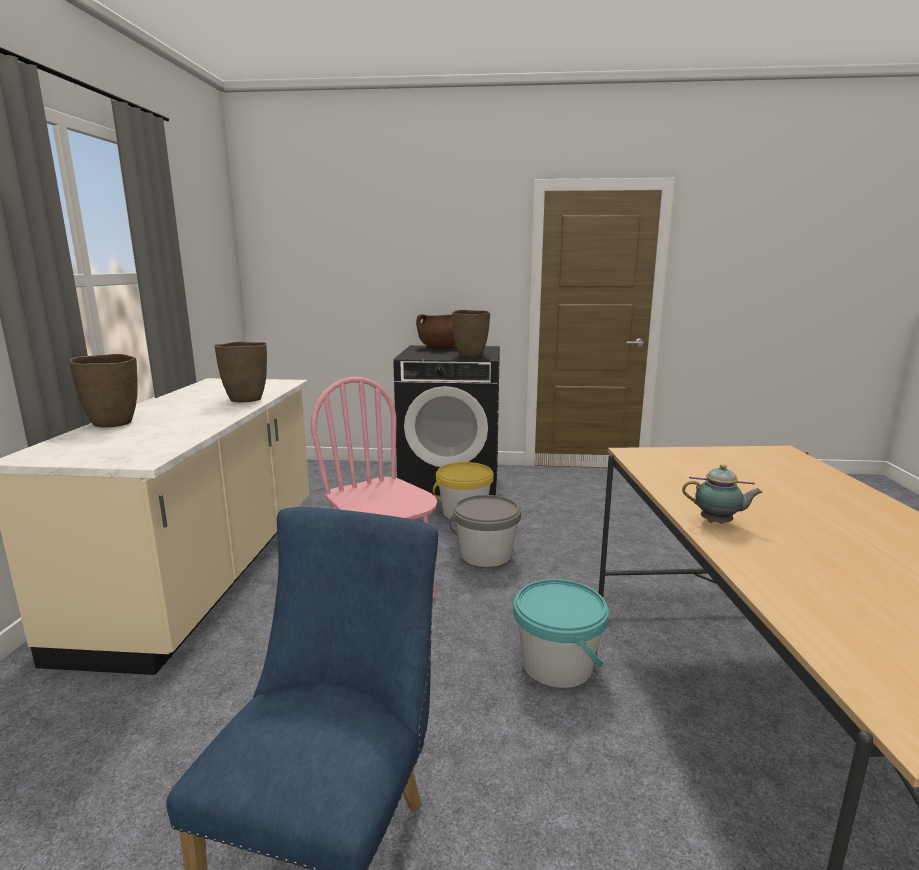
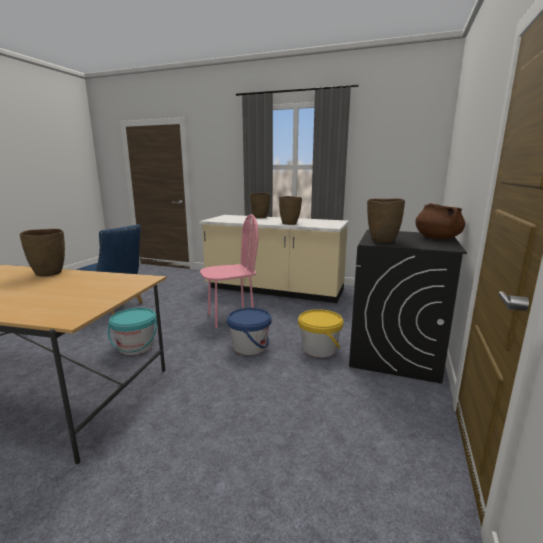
camera: 105 degrees right, 0 degrees up
(486, 554) = (250, 347): grey bucket -> blue bucket
(718, 523) = (49, 273): teapot -> brown vase

